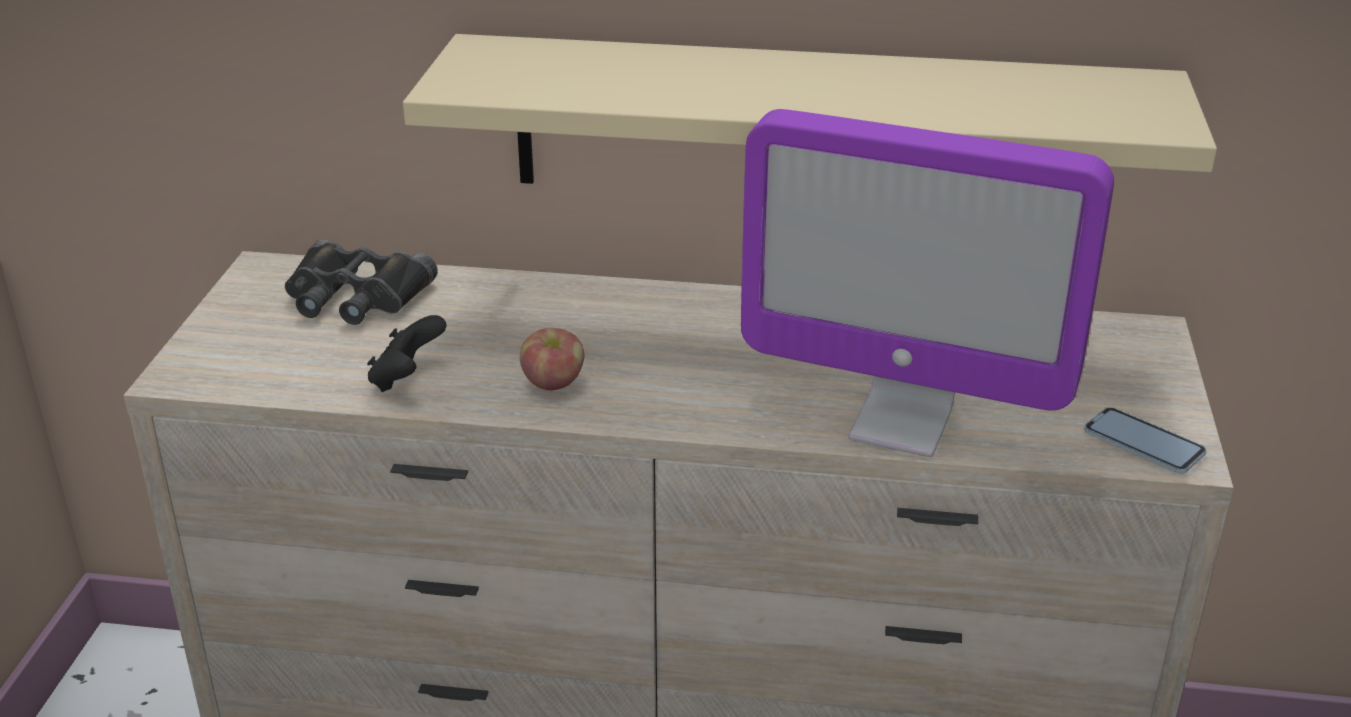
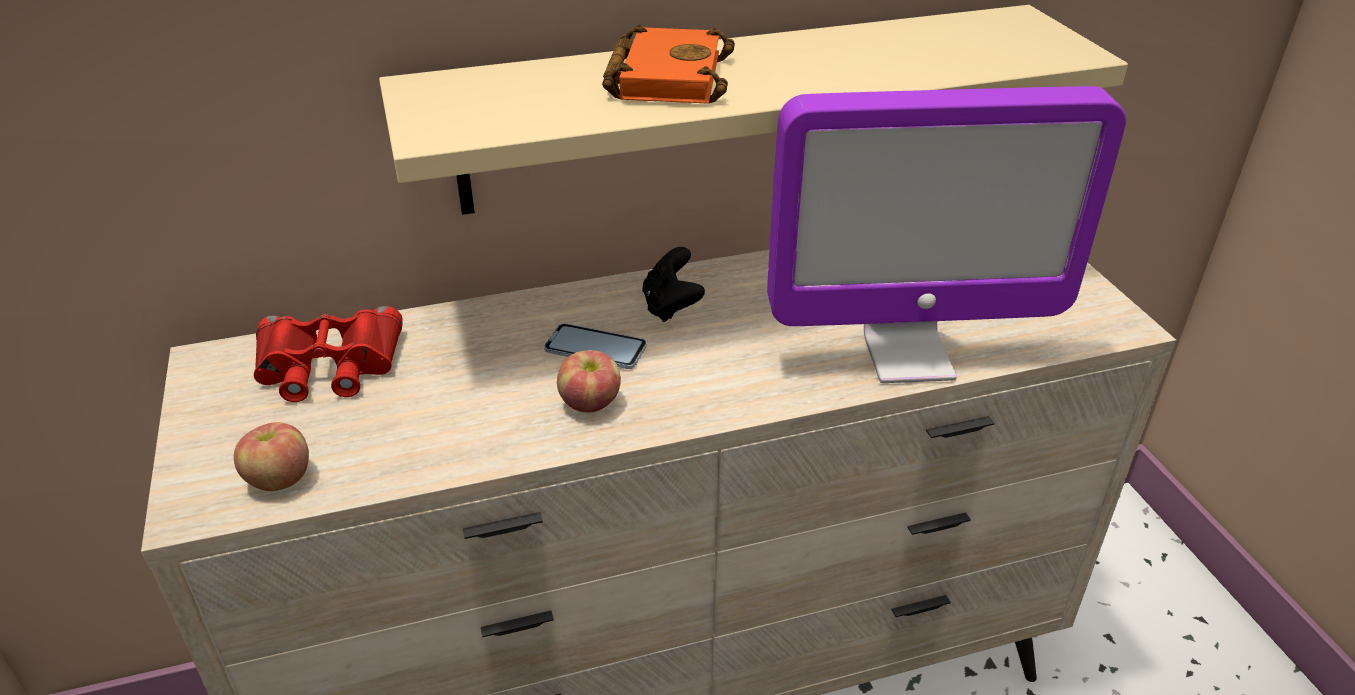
camera: 25 degrees left, 5 degrees up
(255, 372) = (279, 479): none -> apple
(355, 296) = (329, 366): black binoculars -> red binoculars
(406, 379) = (445, 440): black game controller -> black game controller (671, 307)
(705, 75) = (665, 76): none -> orange book
(1143, 443) = (1089, 320): phone -> phone (595, 348)

